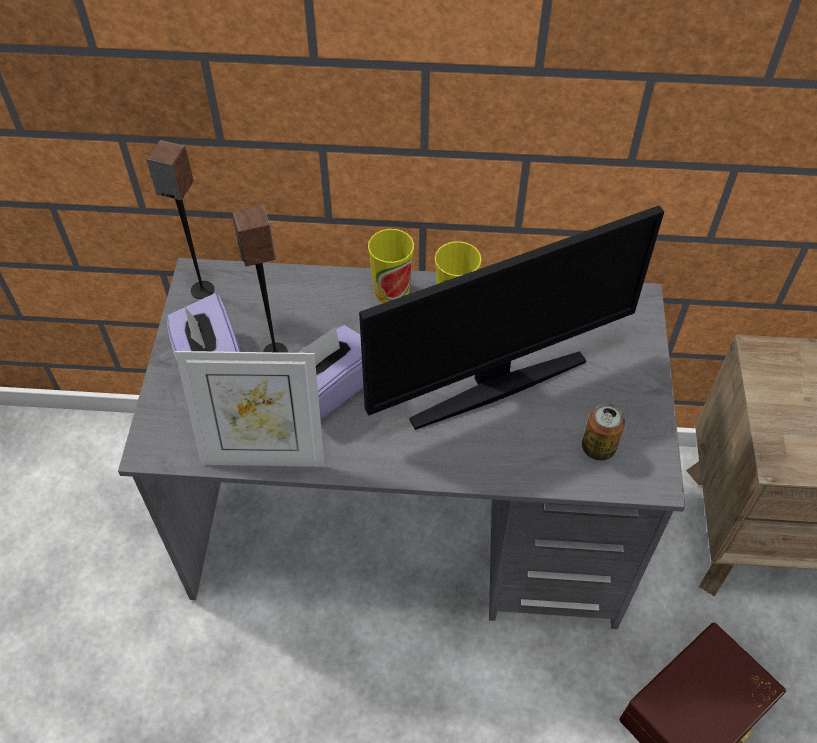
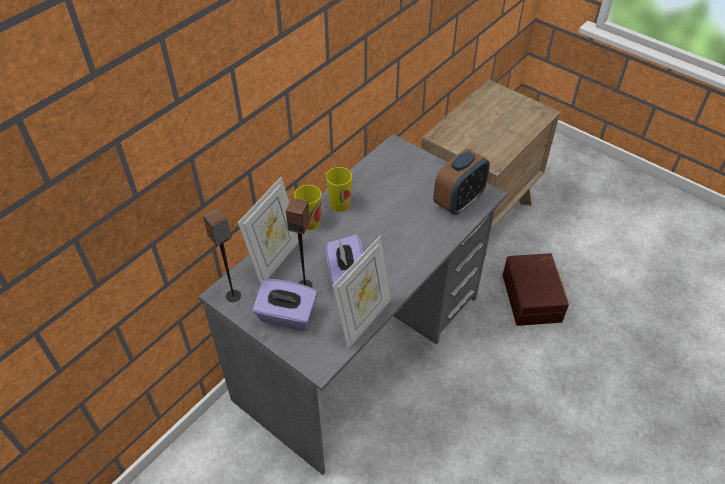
camera: 55 degrees left, 5 degrees down
(294, 295) = (275, 260): none -> picture frame
(496, 385) = (398, 215): monitor -> none
(598, 447) = (458, 202): can -> alarm clock

